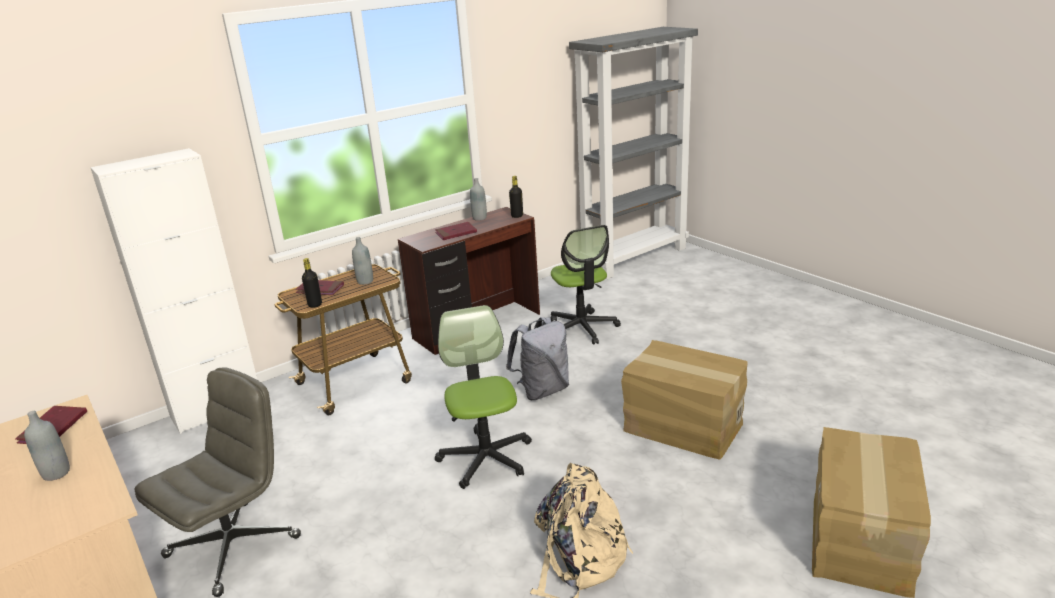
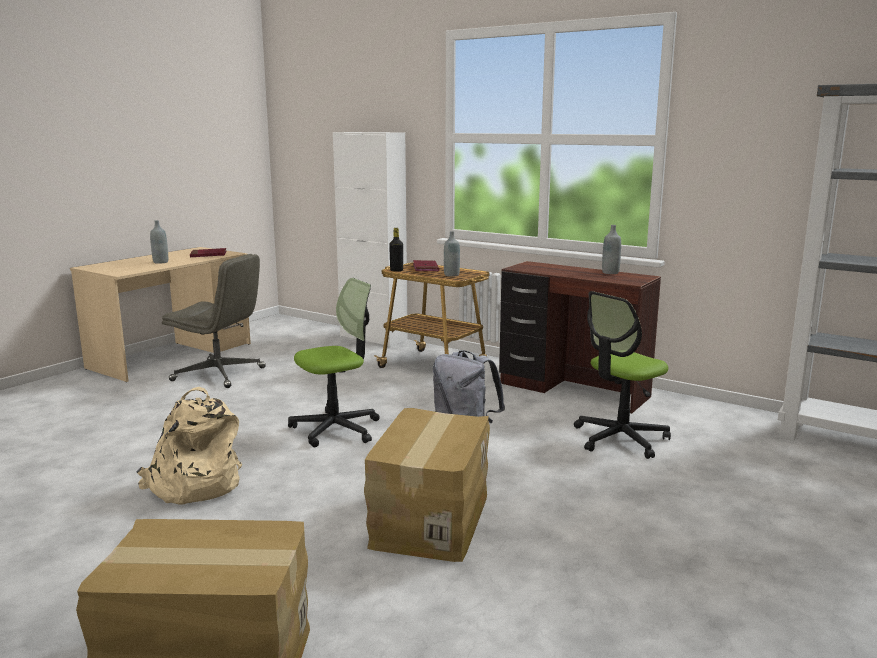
camera: 70 degrees right, 10 degrees down
(456, 233) = (558, 271): red book -> none
(517, 216) = (634, 281): black bottle -> none

